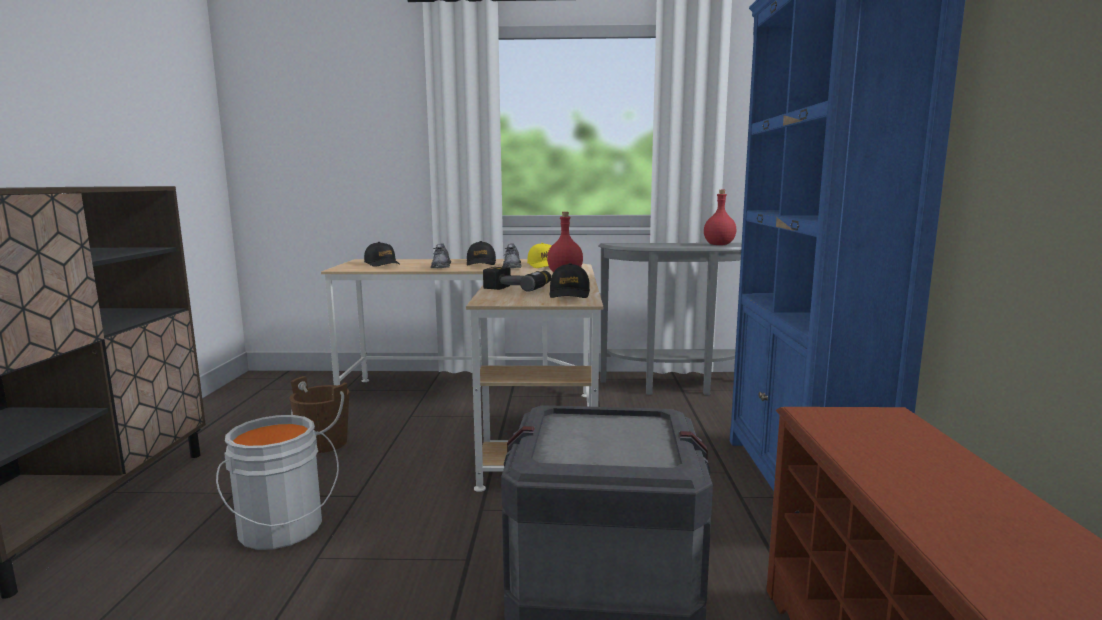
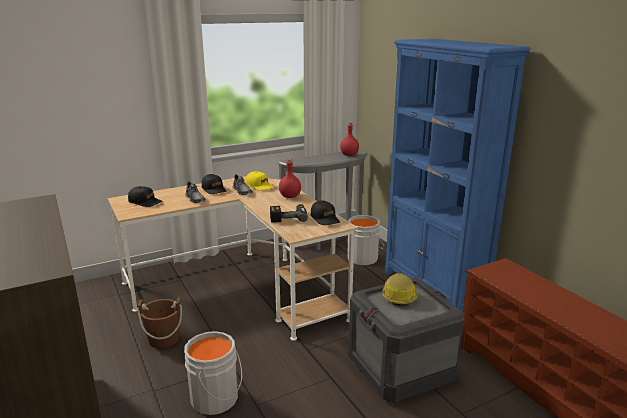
camera: 30 degrees left, 10 degrees up
(608, 427) = (398, 296): none -> hard hat
(712, 417) = (364, 258): none -> grey bucket

